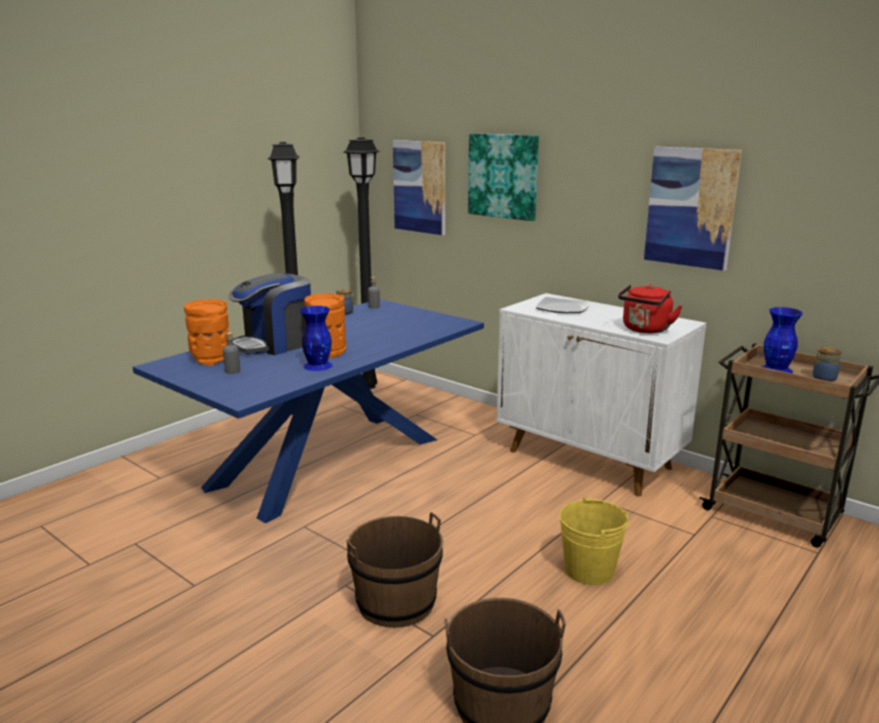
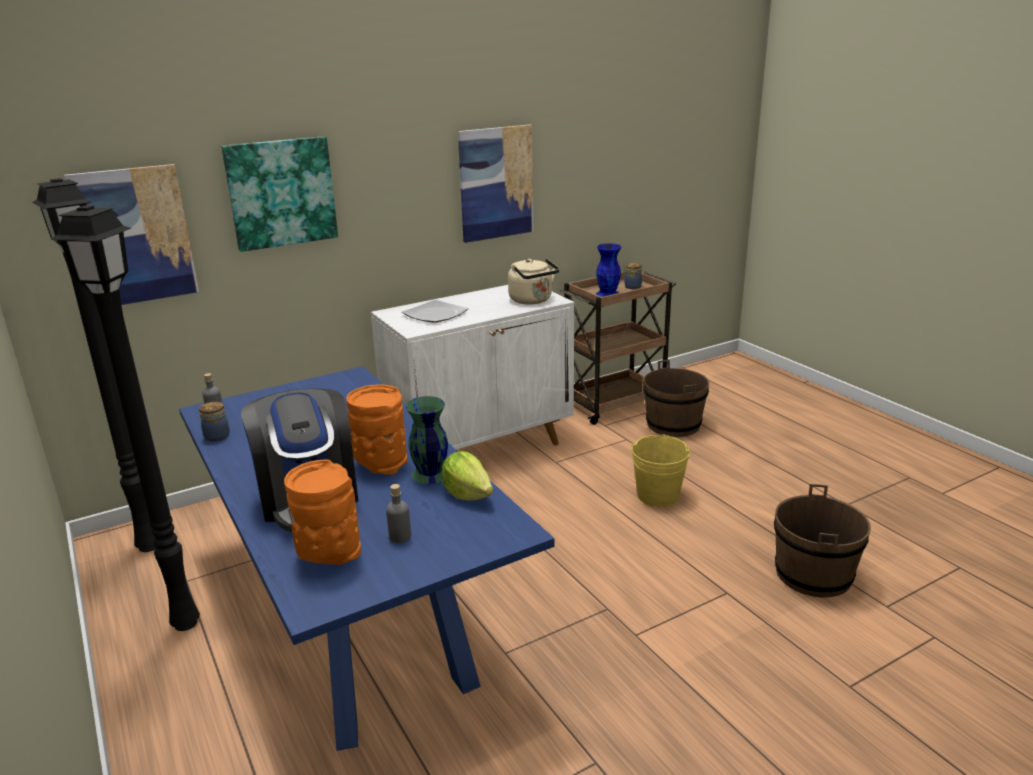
camera: 70 degrees left, 5 degrees up
(292, 379) = (467, 494): none -> lettuce
(317, 365) = (429, 474): blue vase -> green vase
(396, 602) = (673, 606): brown bucket -> brown bucket (673, 425)
(645, 330) = (532, 300): red kettle -> beige kettle

